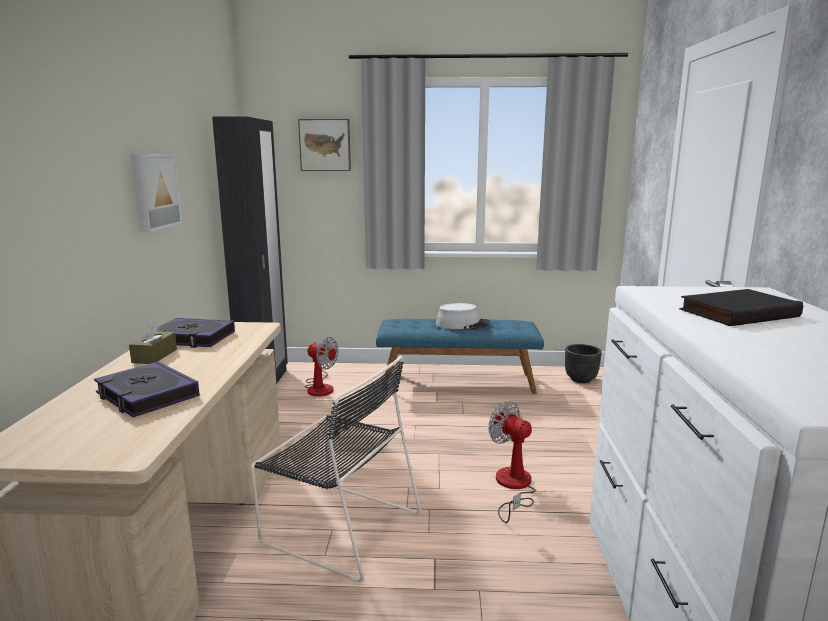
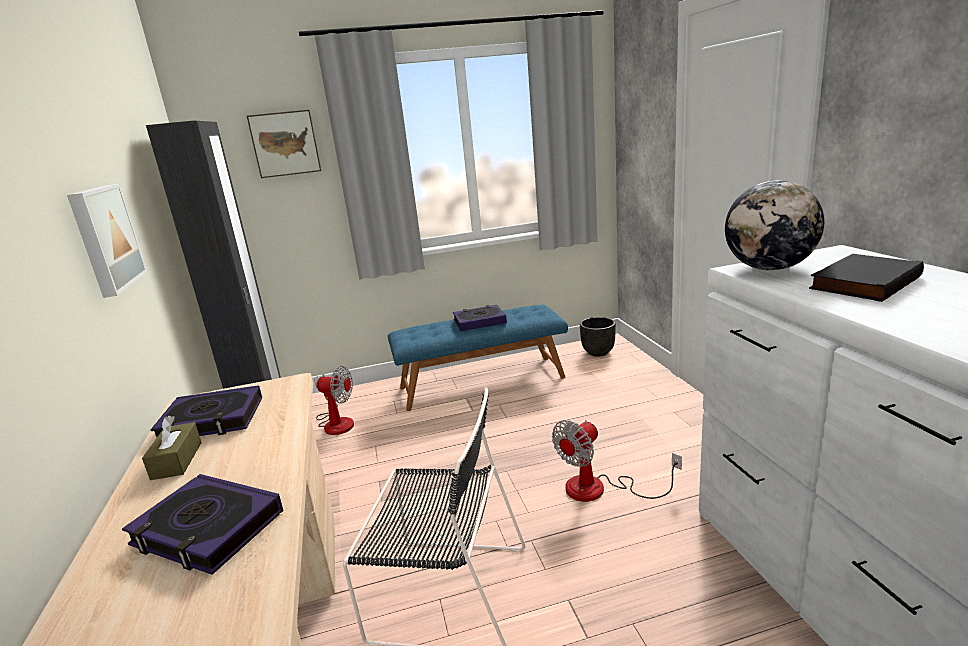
camera: 15 degrees left, 5 degrees up
(463, 324) = (479, 321): grey hat -> book
(513, 487) = (599, 489): fan -> fan turned 75 degrees counterclockwise
(669, 293) = (769, 268): none -> globe

